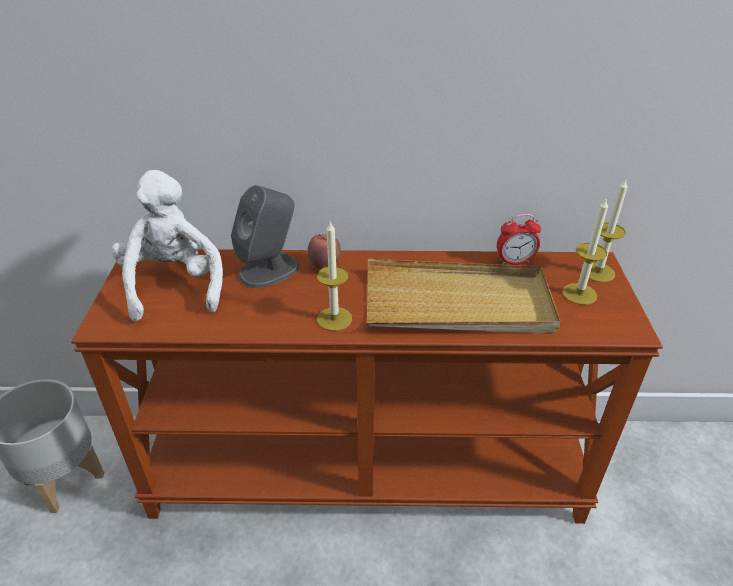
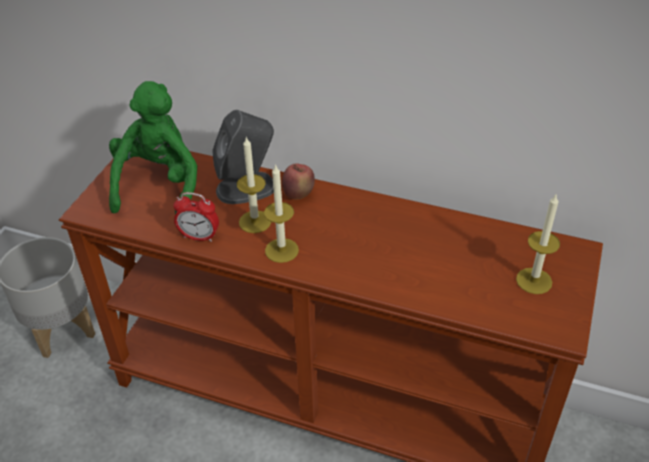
camera: 20 degrees right, 5 degrees up
(174, 285) = (159, 185): white plush toy -> green plush toy
(457, 303) = (404, 262): beige tray -> none
(514, 261) = (488, 230): alarm clock -> alarm clock (199, 237)
(598, 272) = (569, 262): candle -> candle (255, 222)

